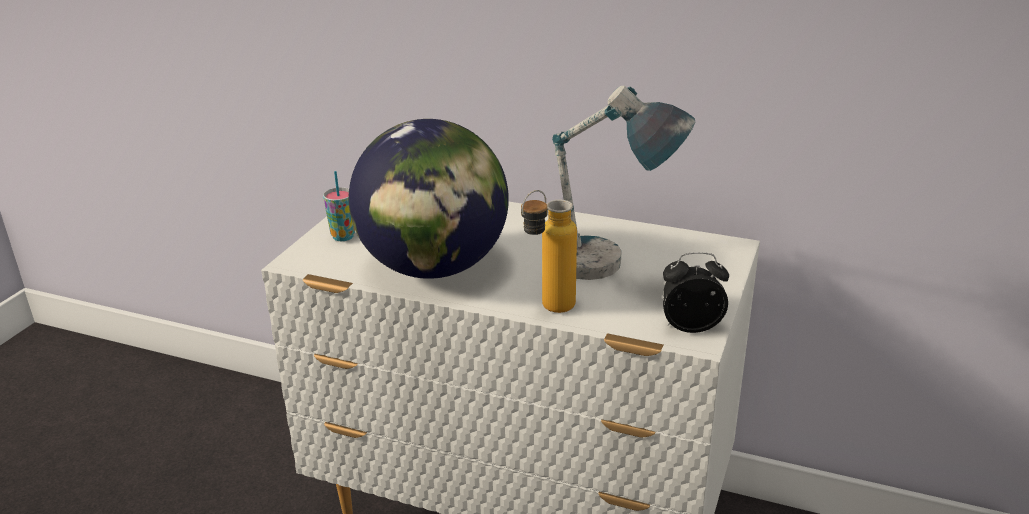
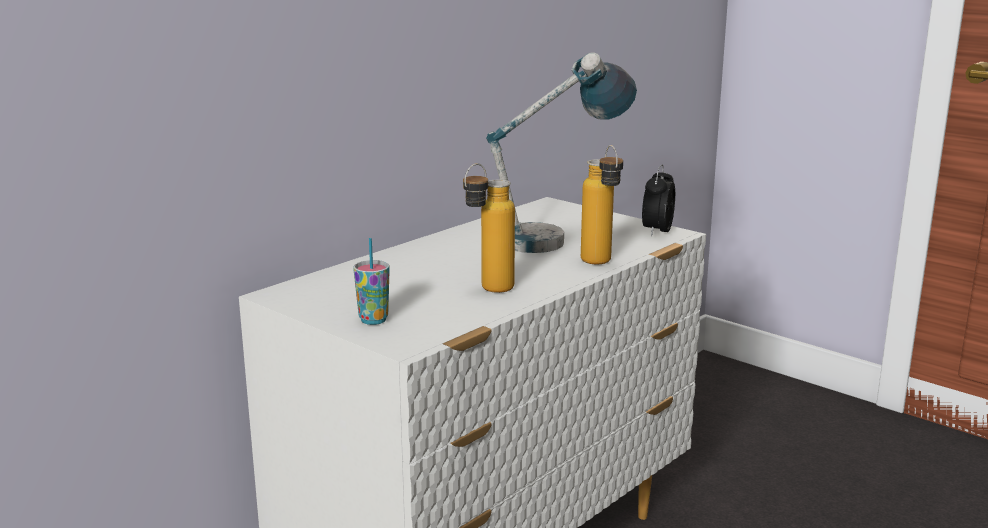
camera: 70 degrees left, 10 degrees down
(433, 268) = (488, 291): globe -> bottle

